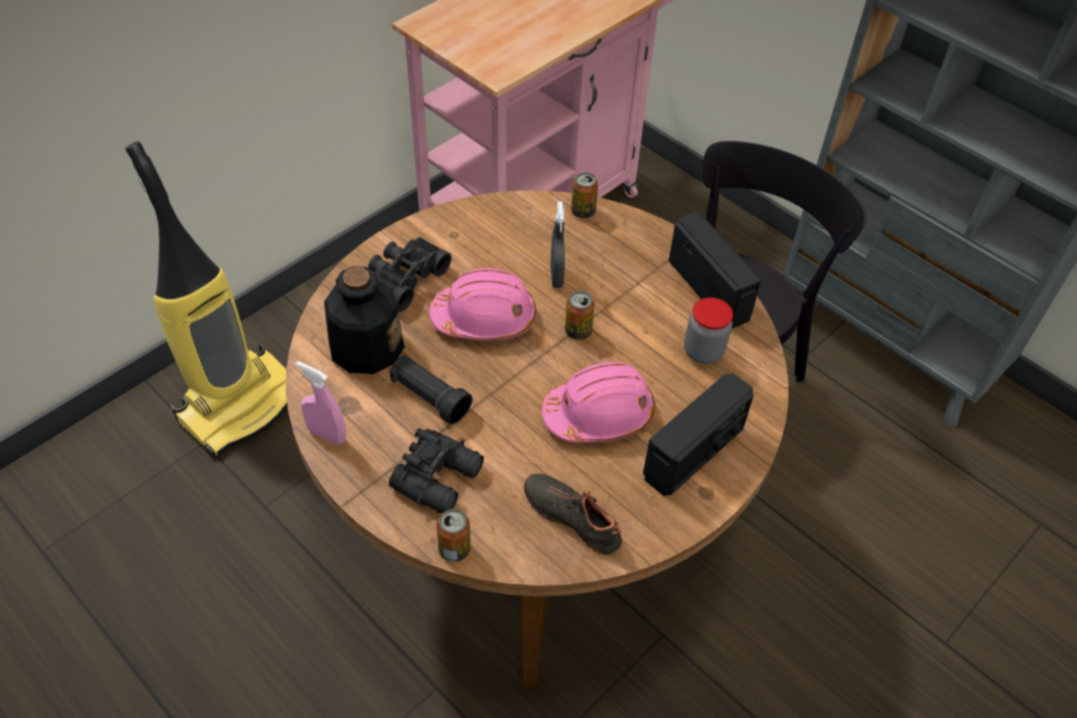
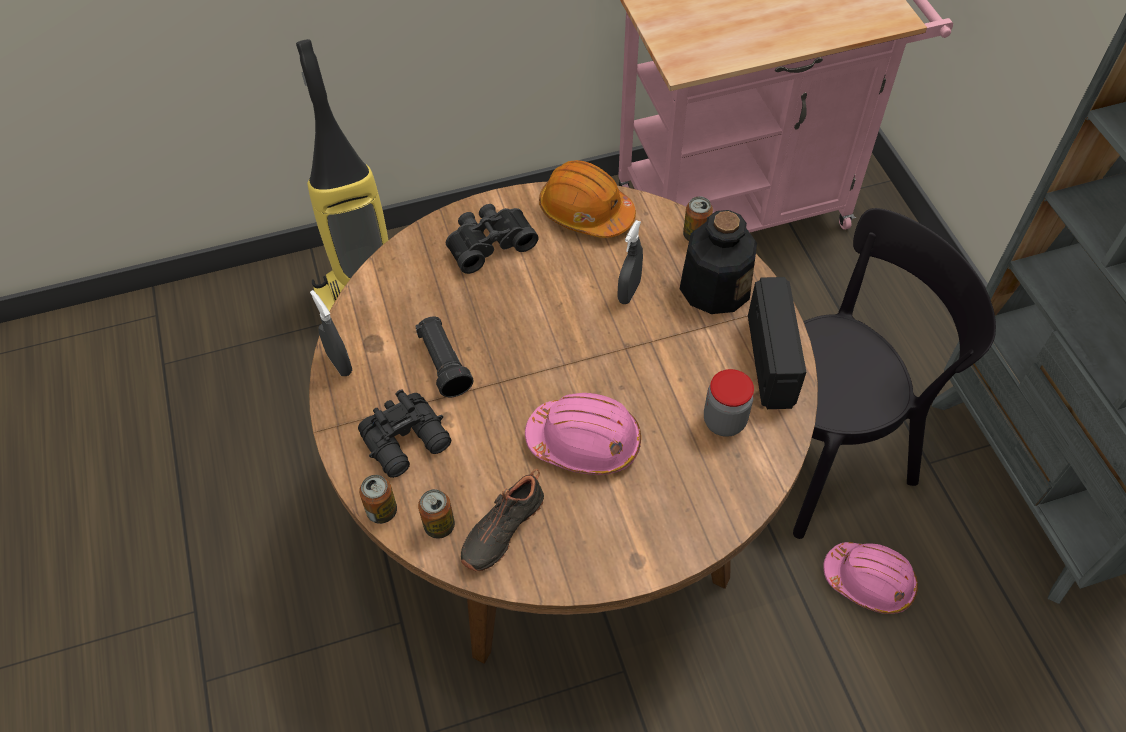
camera: 30 degrees right, 5 degrees up
(327, 435) = (339, 363): pink spray bottle -> grey spray bottle
(366, 346) = (418, 295): bottle -> bottle (714, 286)
(475, 224) = (585, 212): none -> orange hard hat
(485, 318) = (537, 308): pink hard hat -> pink hard hat (869, 581)
(573, 517) = (501, 528): black shoe -> black shoe turned 120 degrees counterclockwise
(578, 331) = (615, 353): can -> can (439, 525)
(694, 453) = (650, 517): radio -> none

